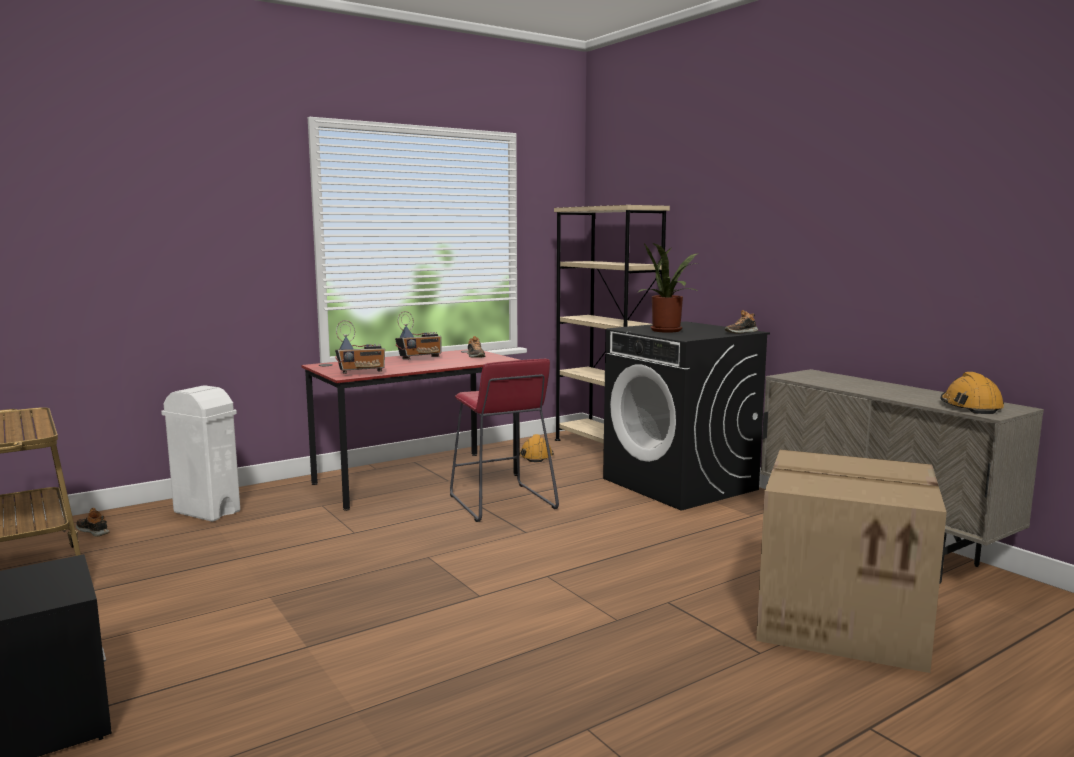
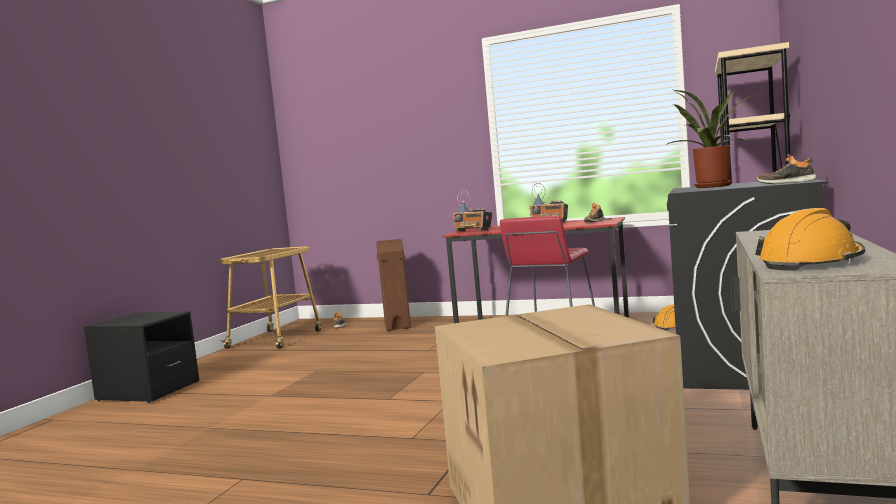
camera: 55 degrees right, 5 degrees down
(207, 512) = (397, 326): white trash can -> brown trash can

